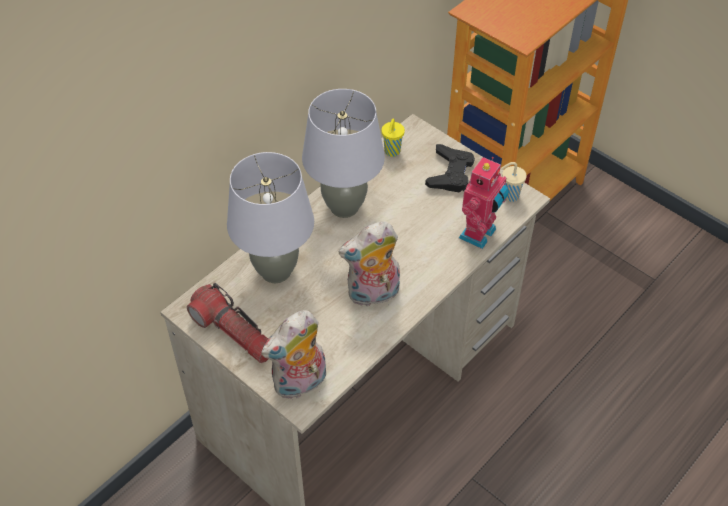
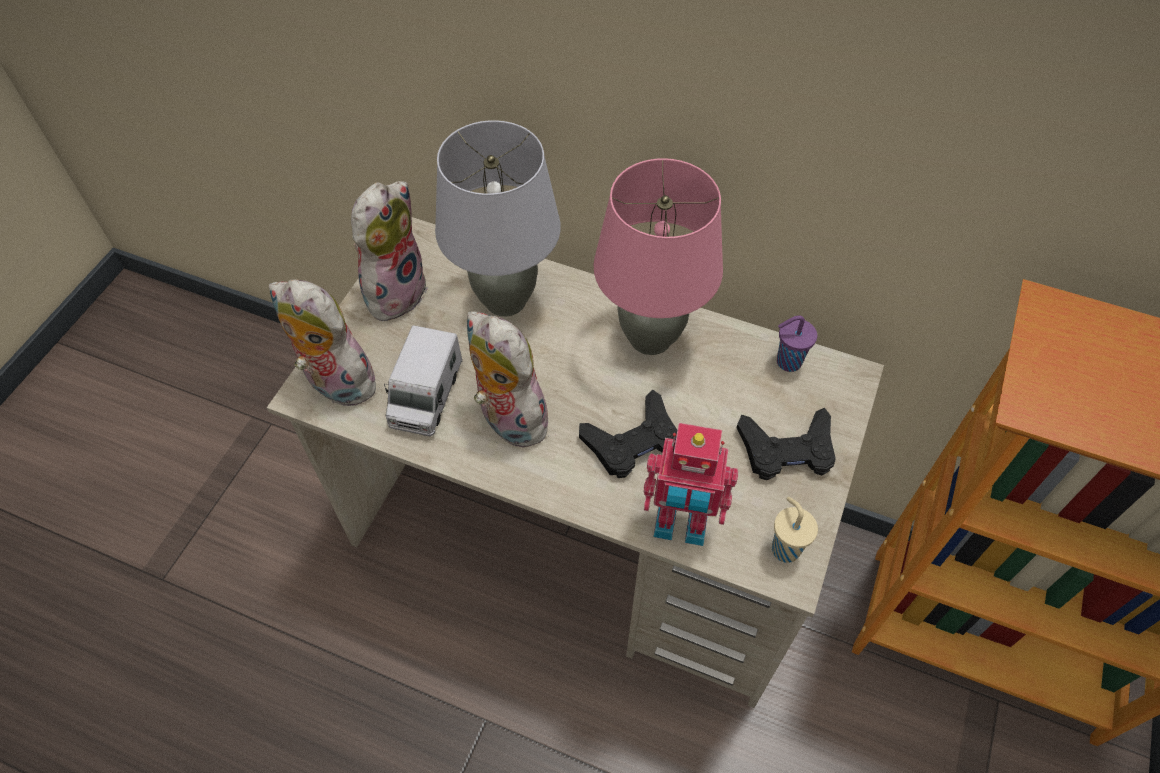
camera: 70 degrees right, 5 degrees up
(233, 332) = (394, 290): flashlight -> plush toy
(335, 334) = (426, 395): none -> toy truck
(344, 207) = (651, 337): grey table lamp -> pink table lamp
(392, 152) = (787, 362): yellow cup -> purple cup
(416, 239) = (632, 441): none -> black game controller

